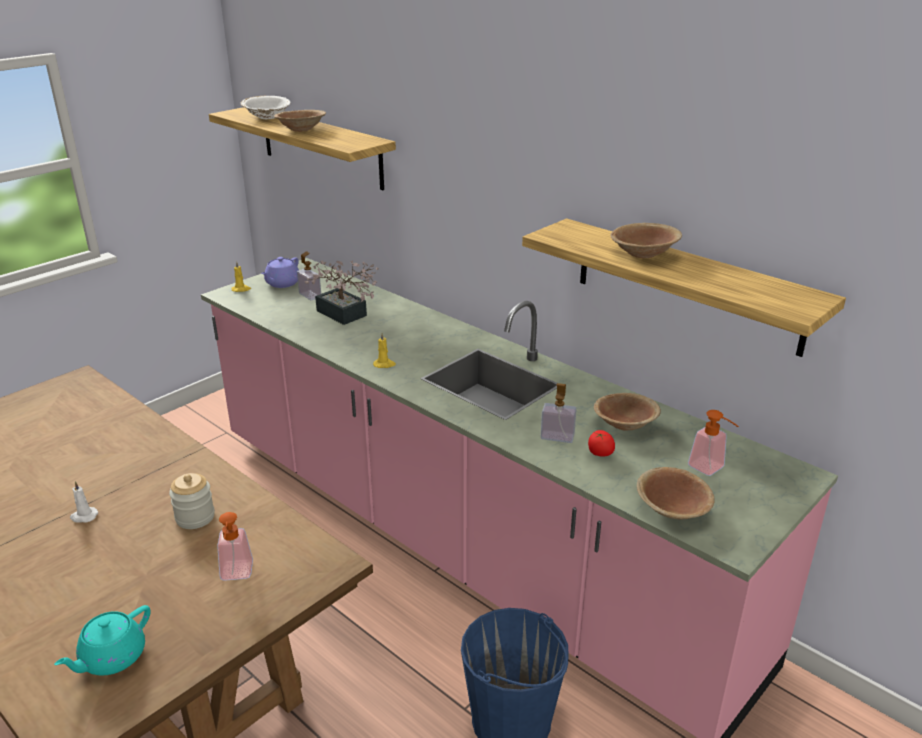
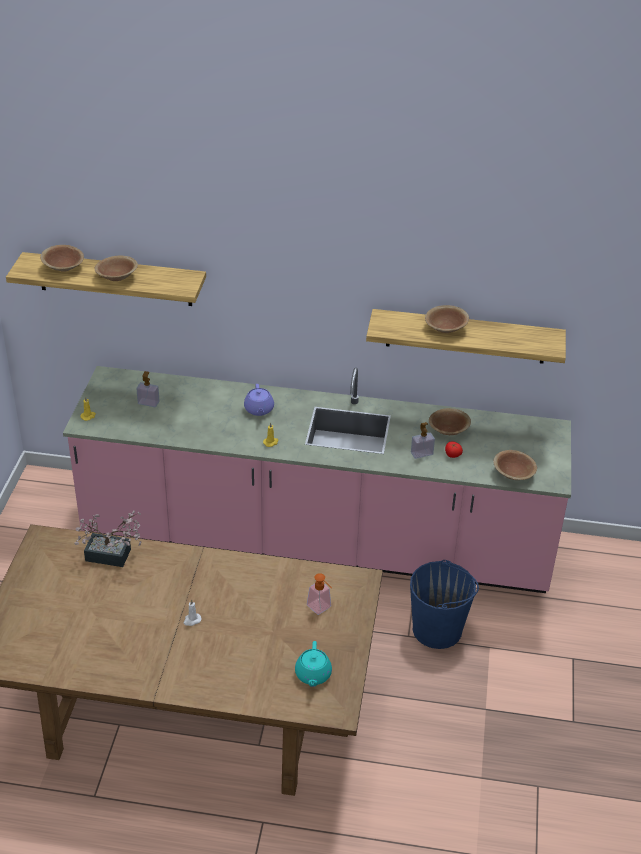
camera: 35 degrees left, 10 degrees up
(195, 517) = (258, 590): jar -> none
(267, 117) = (63, 267): white bowl -> brown bowl
(282, 283) = (112, 399): purple teapot -> purple teapot (259, 410)
(345, 315) = (196, 411): potted plant -> potted plant (113, 556)
(711, 469) = (512, 442): soap dispenser -> none

